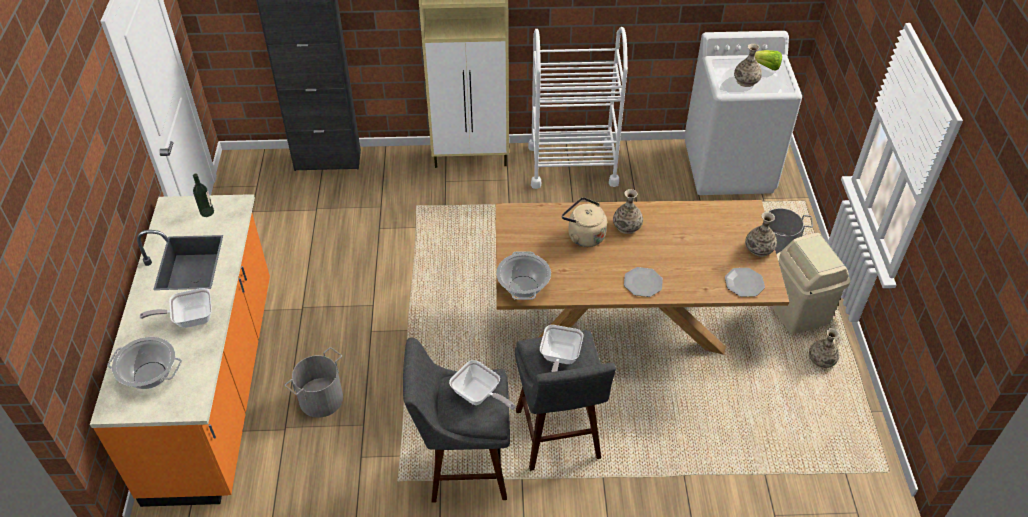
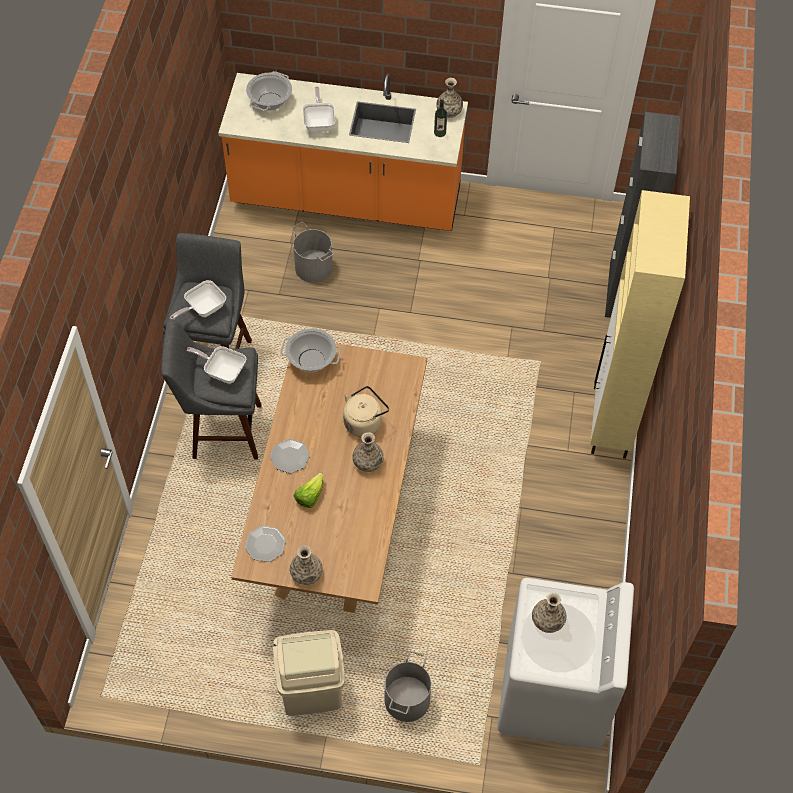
camera: 100 degrees right, 10 degrees up
(572, 165) = (582, 520): white cart -> none
(766, 67) = (572, 653): lettuce -> lettuce (310, 496)
(821, 360) = (243, 687): vase -> vase (449, 111)

